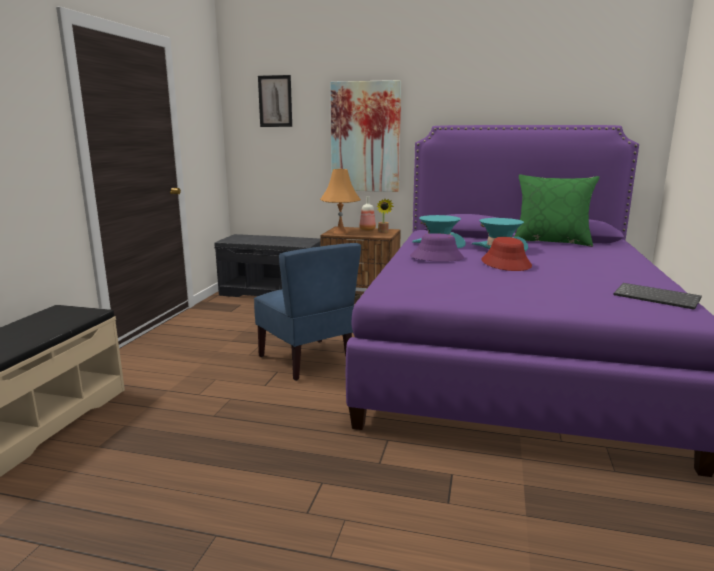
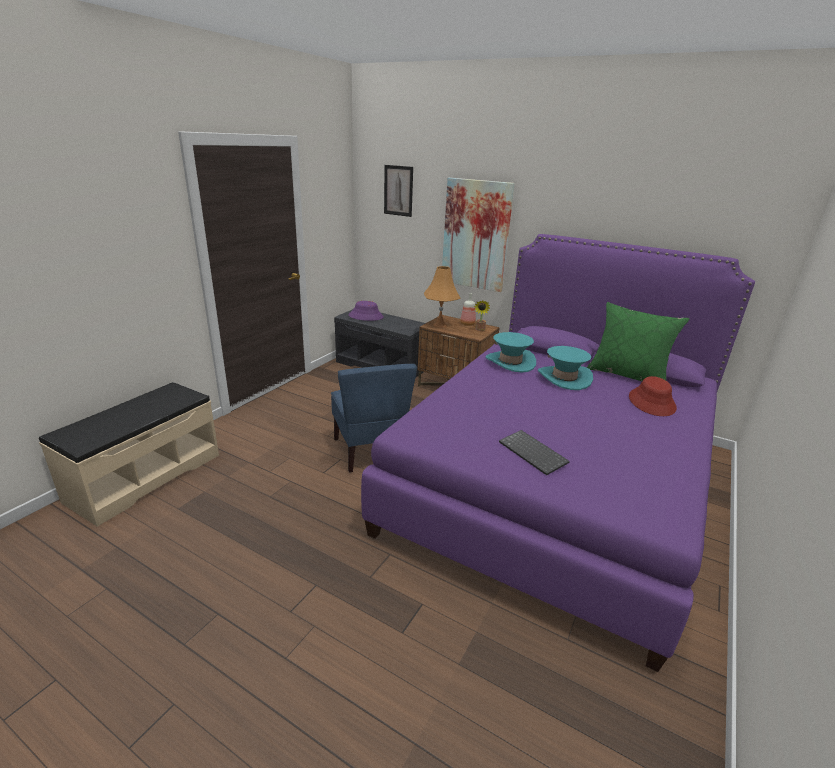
camera: 15 degrees right, 10 degrees up
(436, 257) = (491, 385): purple hat -> purple hat (366, 316)
(506, 263) = (550, 405): red hat -> red hat (652, 402)
(657, 298) = (661, 488): keyboard -> keyboard (534, 453)

